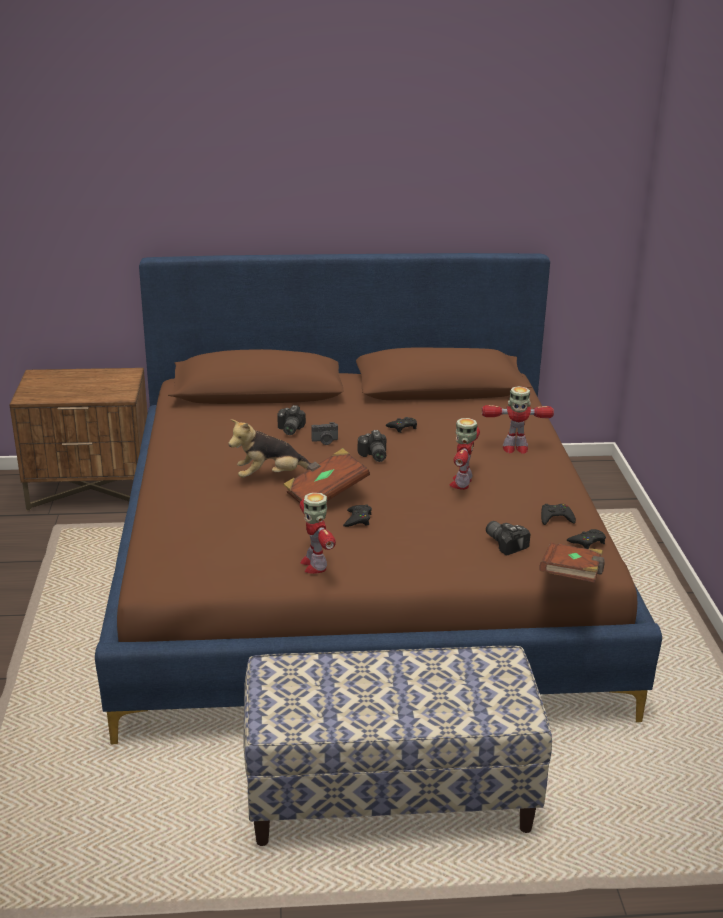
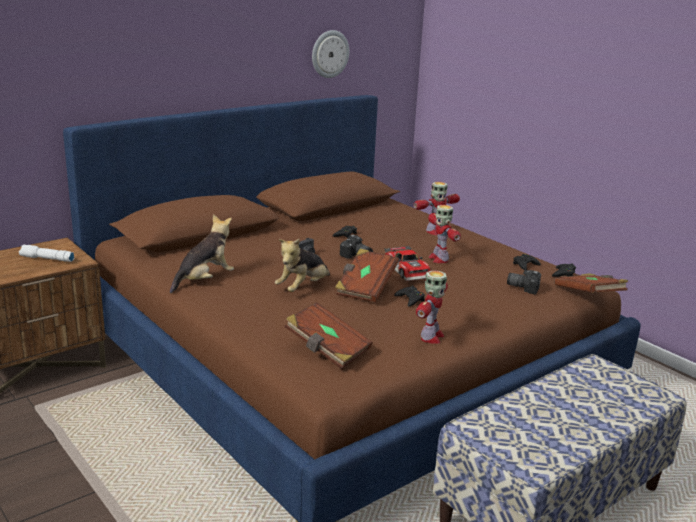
camera: 35 degrees left, 5 degrees down
(100, 387) = (46, 259): none -> white flashlight
(197, 443) = (204, 280): none -> plush toy
(199, 544) = (327, 349): none -> brown book
(289, 429) = (265, 254): camera -> none
(314, 564) = (431, 337): toy robot -> toy robot turned 105 degrees counterclockwise
(405, 486) = (408, 270): none -> toy car
(489, 198) = (329, 54): none -> wall clock

